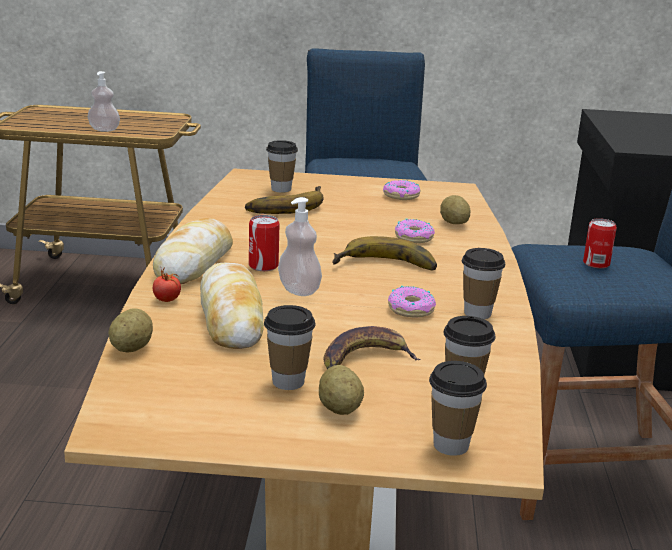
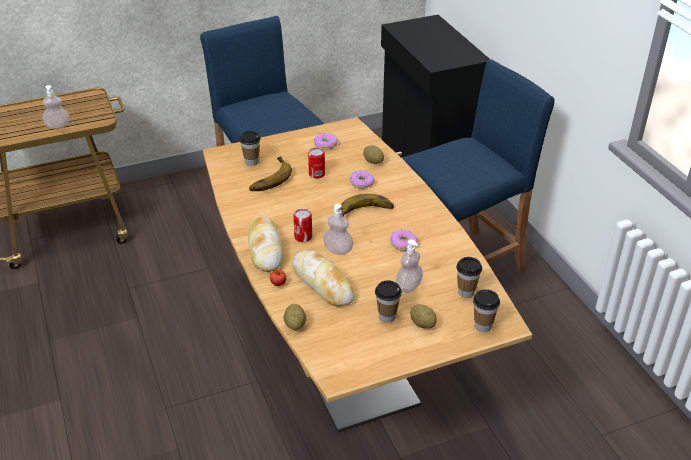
camera: 25 degrees left, 15 degrees up
(365, 358) = (408, 287): banana -> soap dispenser
(477, 313) = (436, 234): cup -> none
(596, 264) = (455, 163): can -> can (317, 174)

